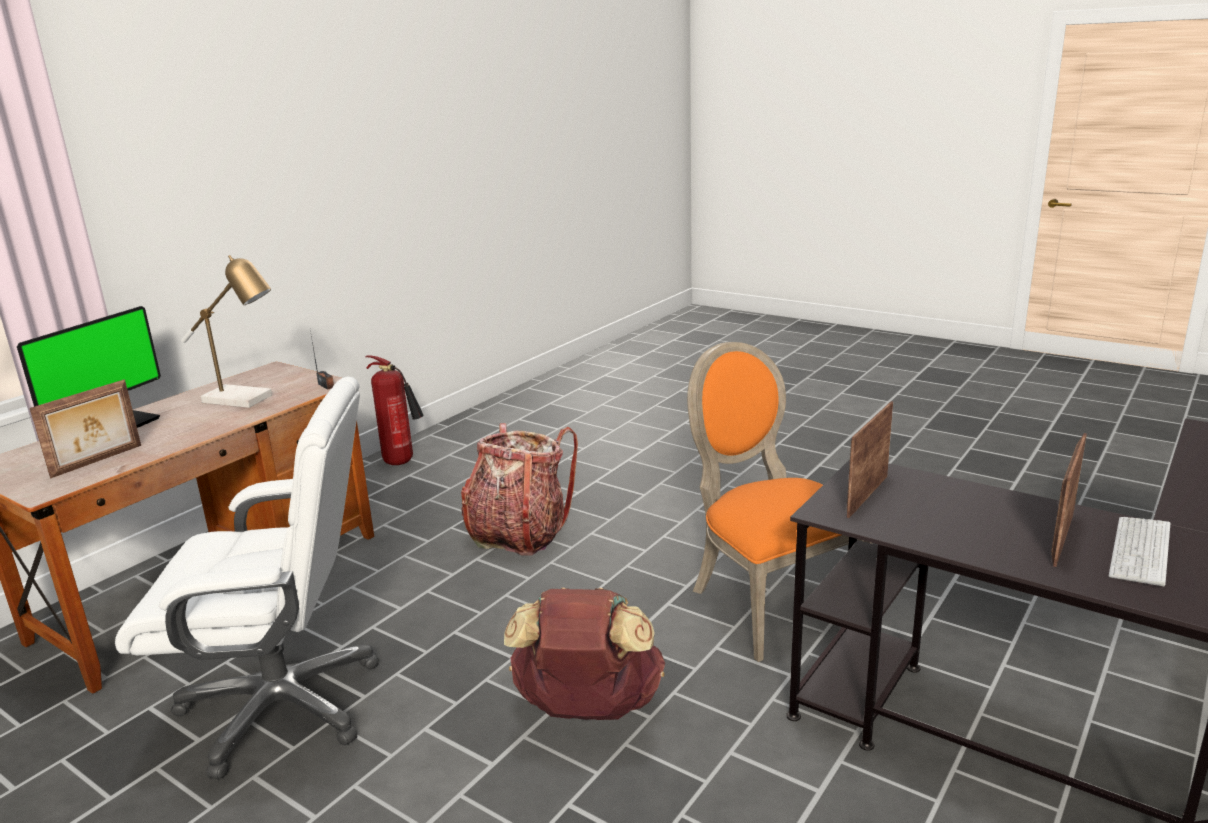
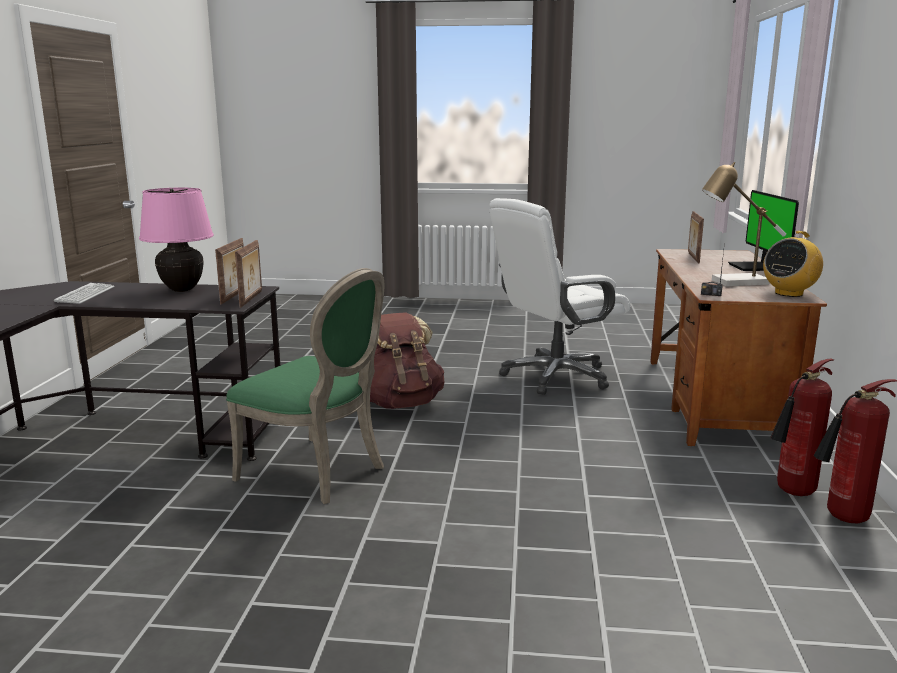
camera: 150 degrees right, 5 degrees down
(259, 375) = (789, 293): none -> radio
(391, 482) = (792, 493): none -> fire extinguisher
(519, 535) = (578, 475): backpack -> none
(768, 601) = (318, 472): orange chair -> green chair
(962, 536) = (182, 289): none -> pink table lamp
(1061, 539) = (125, 294): picture frame -> picture frame (252, 299)

